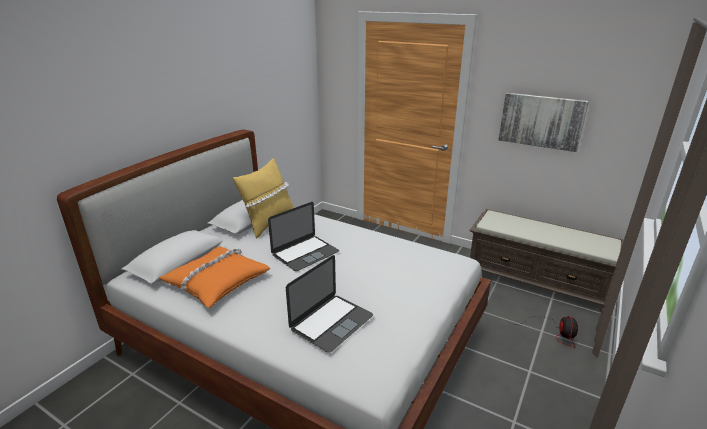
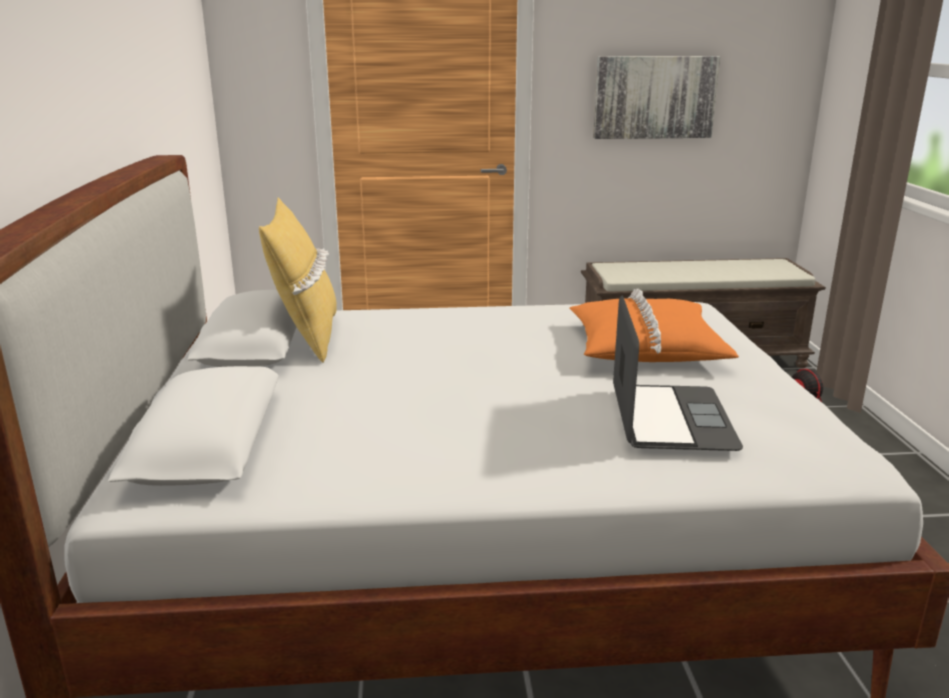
camera: 35 degrees left, 5 degrees down
(216, 282) = (361, 441): orange pillow -> orange pillow (645, 347)
(305, 253) = (458, 355): laptop -> none

